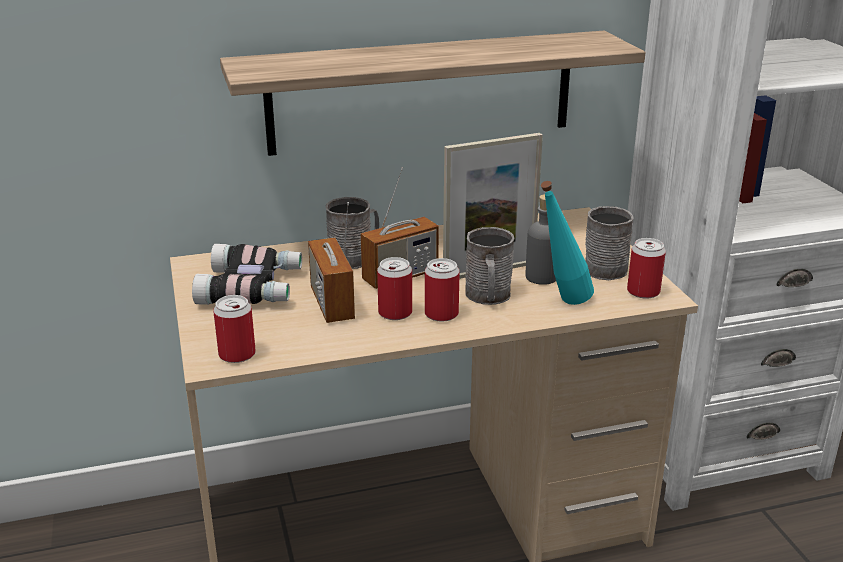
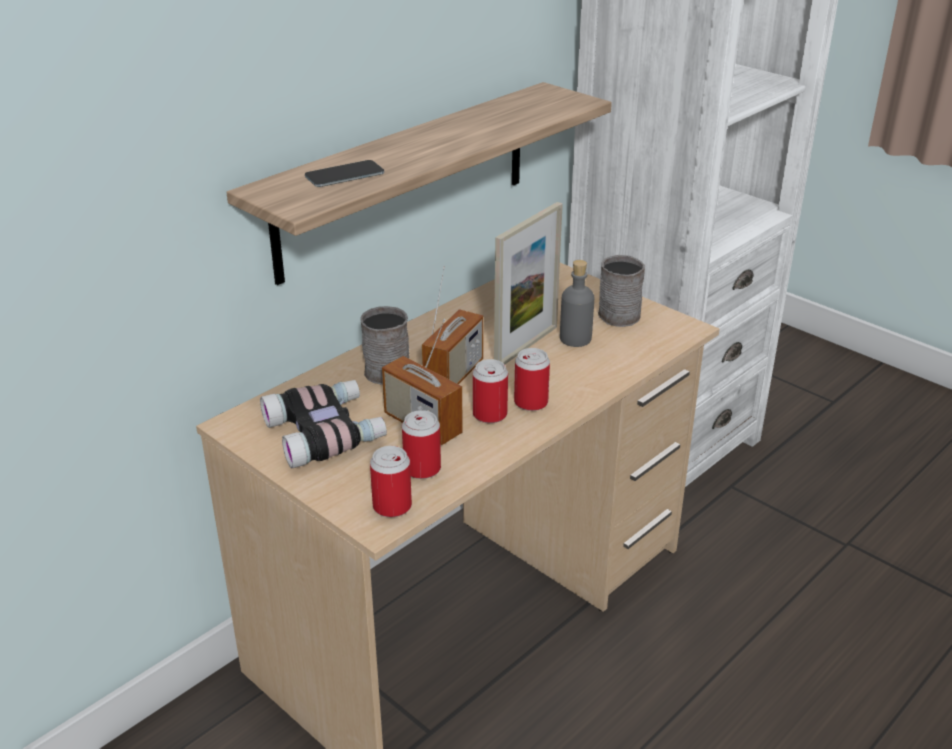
camera: 30 degrees left, 5 degrees up
(321, 62) = (344, 174): none -> phone
(488, 297) = (552, 372): grey mug -> none
(561, 303) = (617, 360): turquoise bottle -> none
(643, 292) = (668, 328): can -> can (422, 469)

